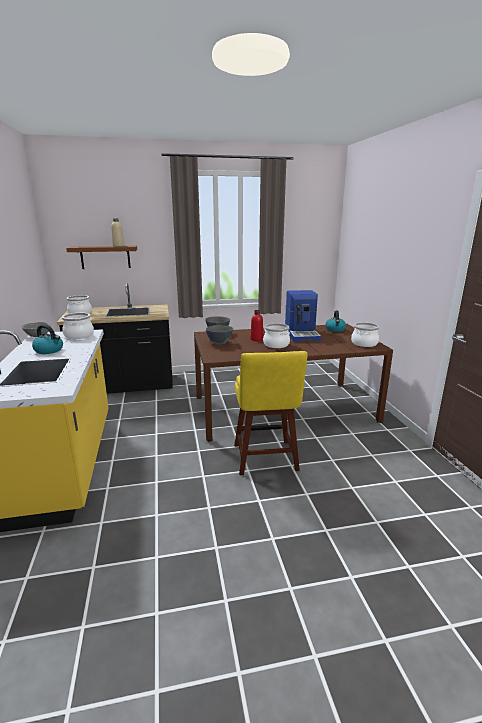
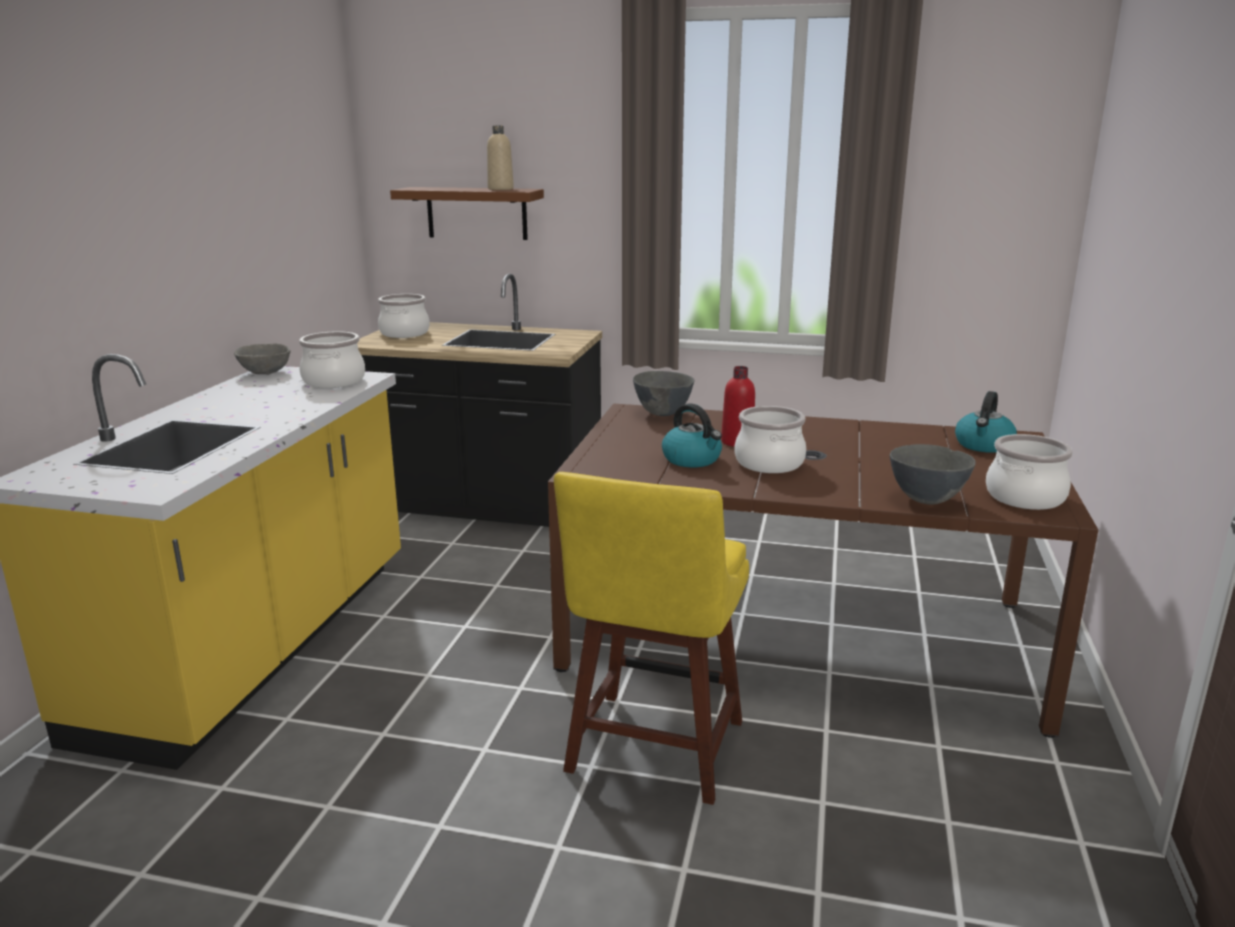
camera: 25 degrees right, 0 degrees up
(49, 350) = (245, 405): kettle -> kettle (692, 459)
(219, 343) = (637, 439): grey bowl -> grey bowl (926, 500)
(302, 334) = (872, 445): coffee machine -> none

